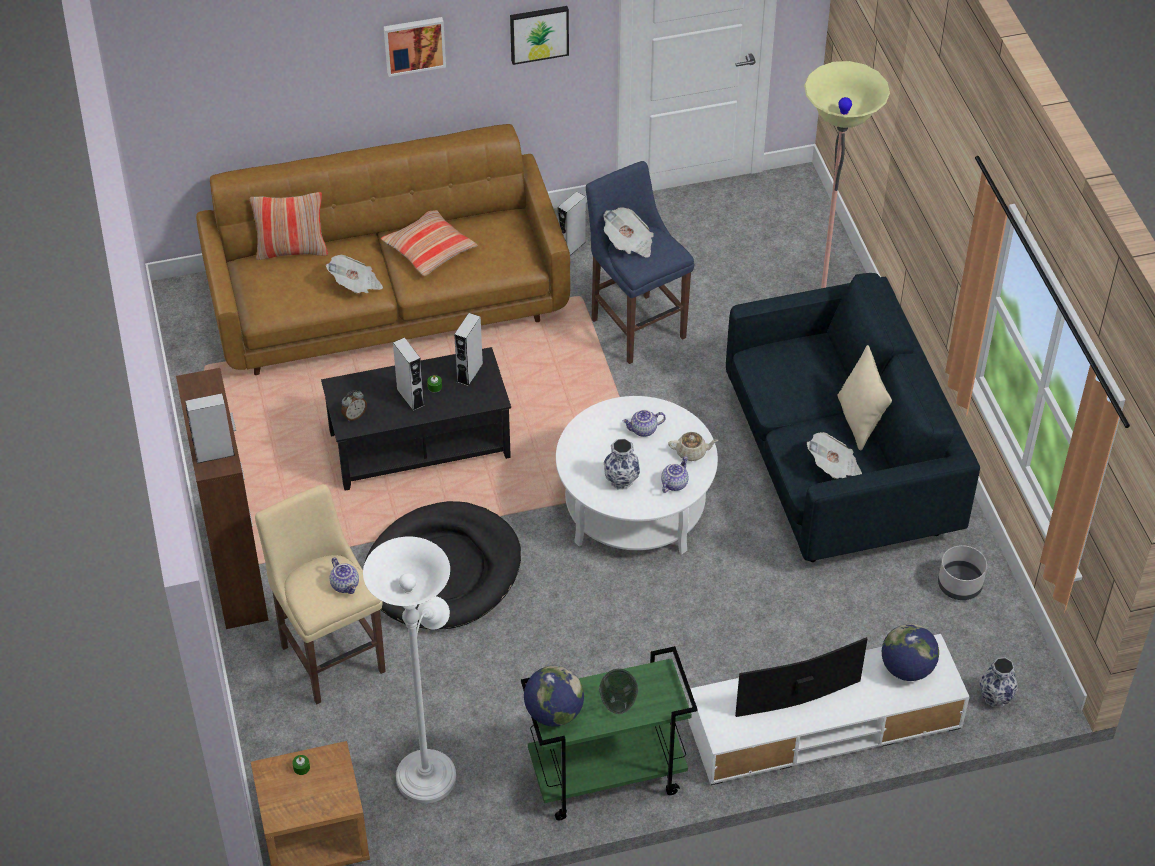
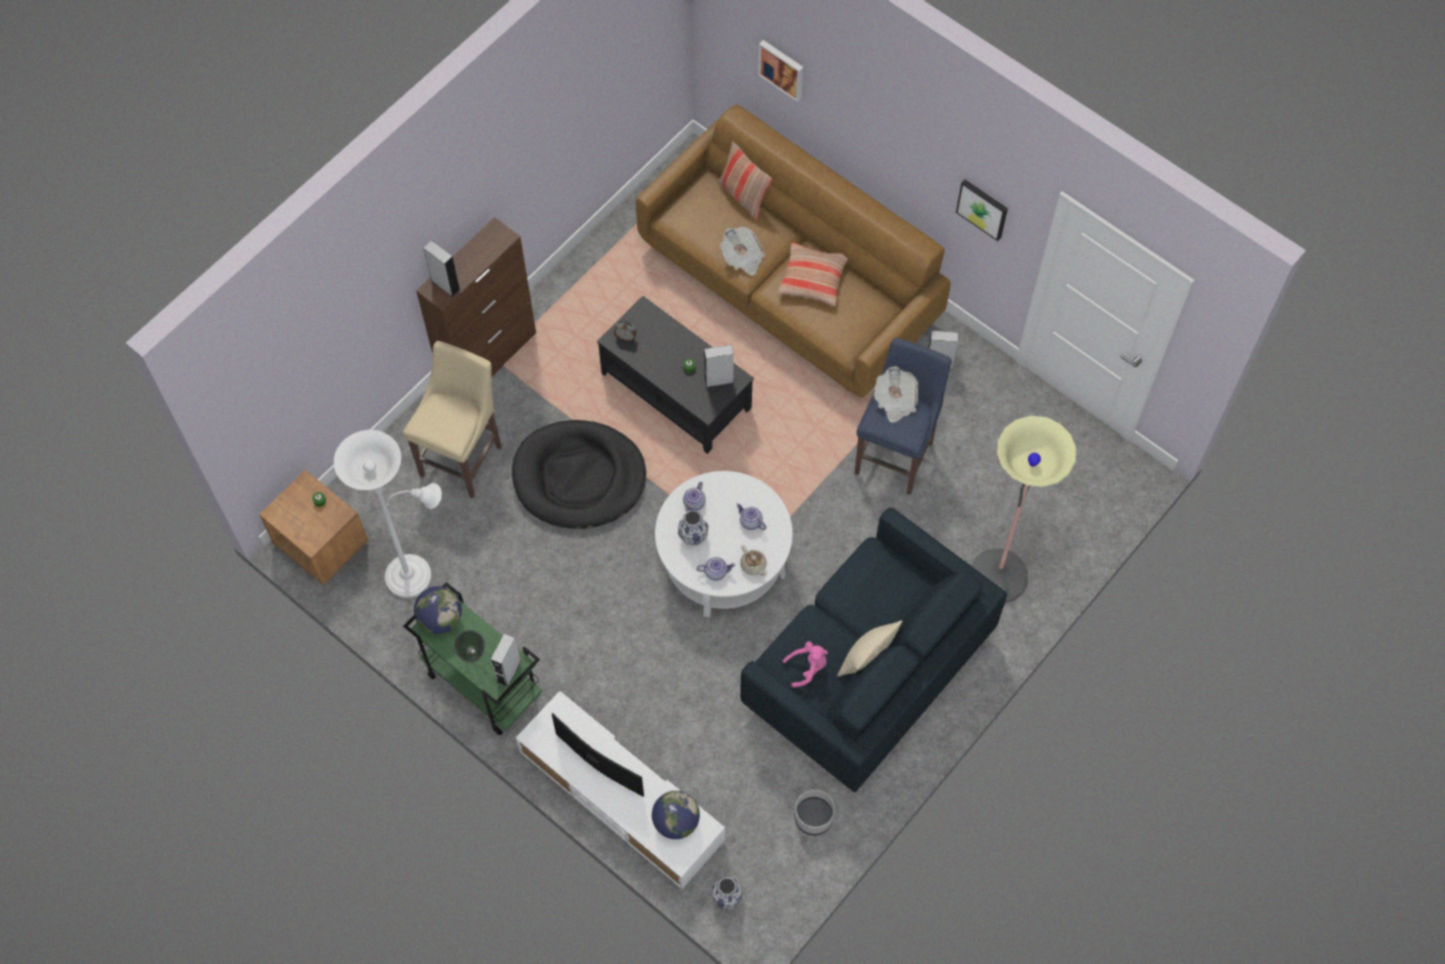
camera: 55 degrees right, 15 degrees up
(346, 585) = (452, 430): teapot -> teapot (694, 503)
(410, 397) = (668, 359): grey speaker -> grey speaker (508, 671)
(414, 44) = (893, 140): picture -> picture (782, 69)
(834, 467) = (807, 667): newspaper -> pink plush toy

